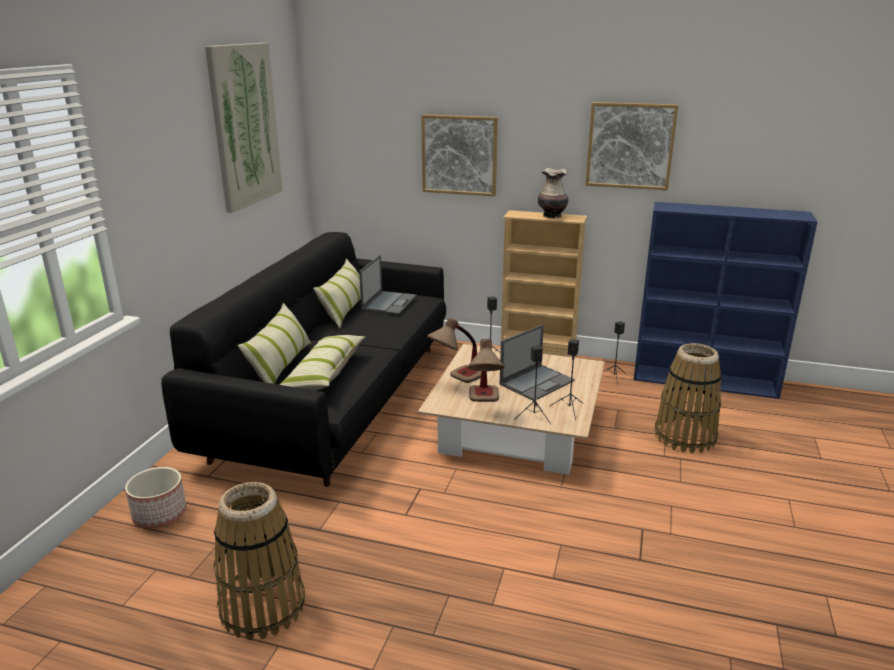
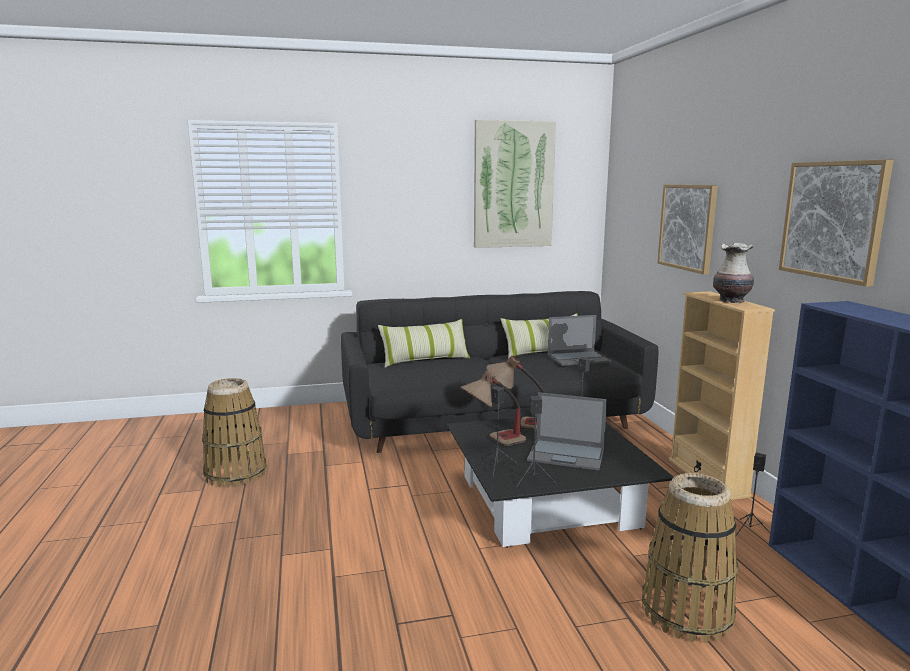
camera: 60 degrees right, 10 degrees down
(159, 514) = (304, 419): planter -> none
(324, 374) = (426, 371): pillow -> none
(514, 430) = (548, 500): beige coffee table -> black coffee table

